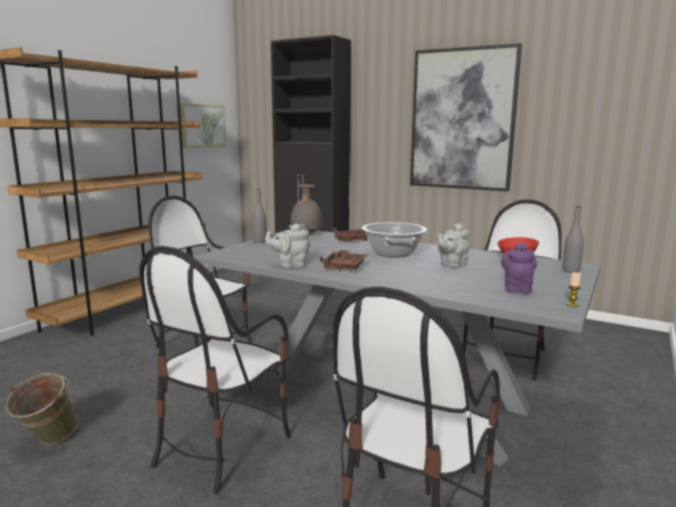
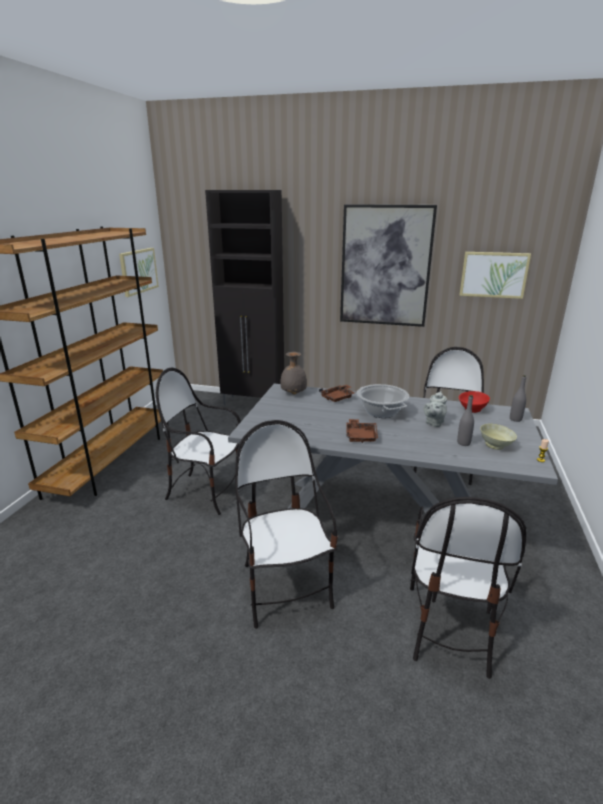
camera: 15 degrees left, 10 degrees up
(47, 442) = (140, 612): green bucket -> none
(221, 447) = (285, 588): chair -> chair turned 150 degrees clockwise
(260, 241) = (264, 408): grey bottle -> grey bottle (463, 443)
(290, 265) = (317, 439): grey teapot -> none
(517, 288) = (495, 446): purple teapot -> beige bowl
(596, 125) = (493, 274): none -> picture

